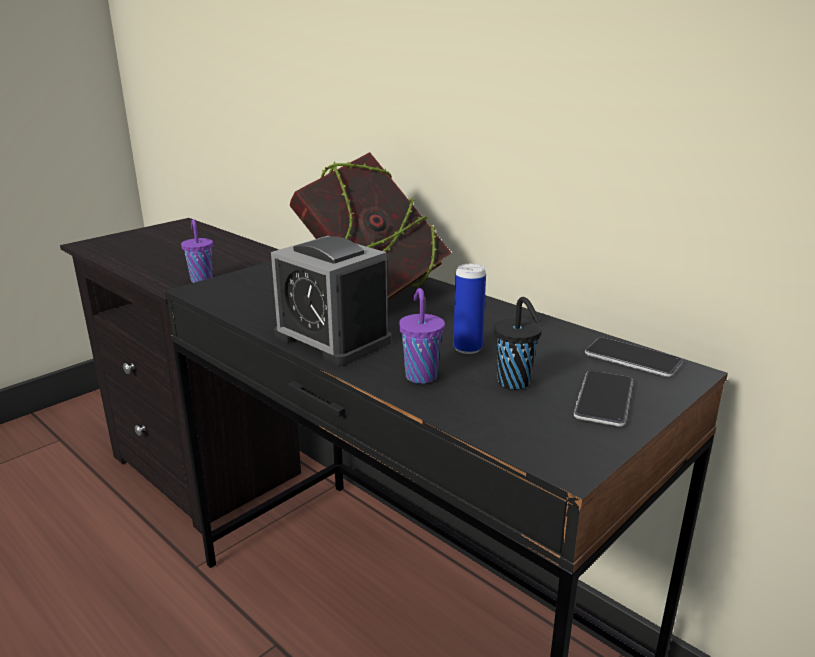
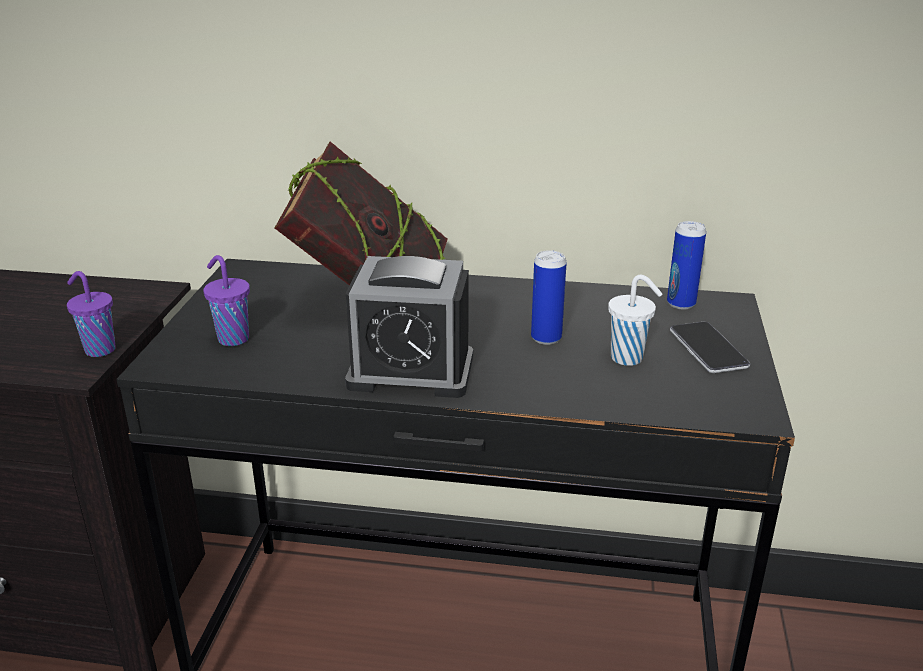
camera: 35 degrees left, 5 degrees up
(420, 376) = (546, 380): purple cup -> purple cup (232, 338)
(515, 383) = (629, 358): black cup -> white cup
(632, 359) = (681, 303): phone -> can

